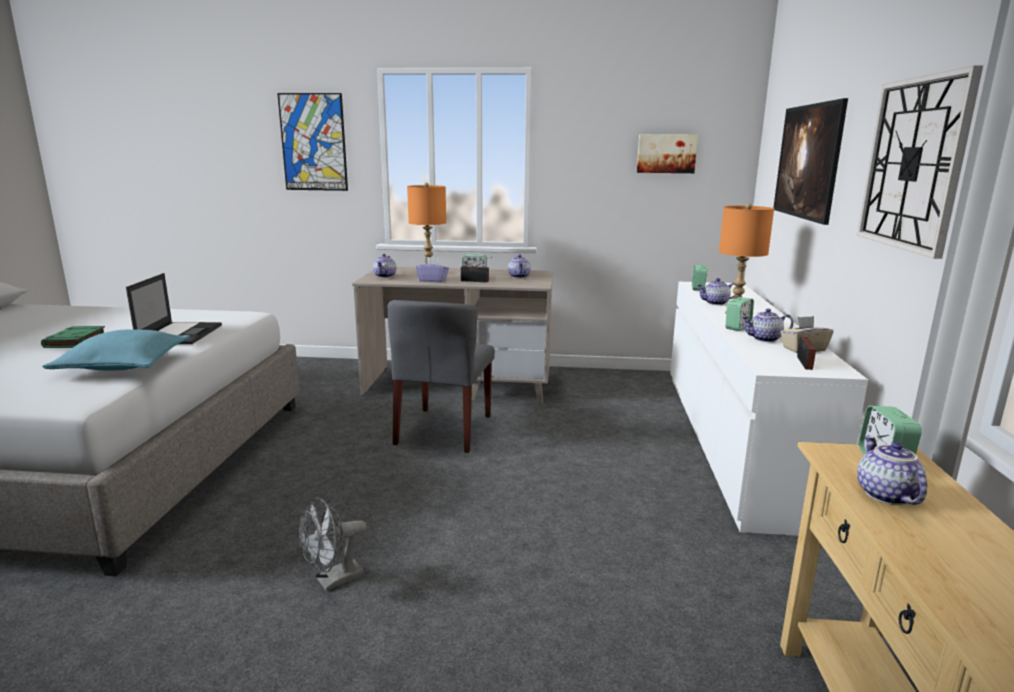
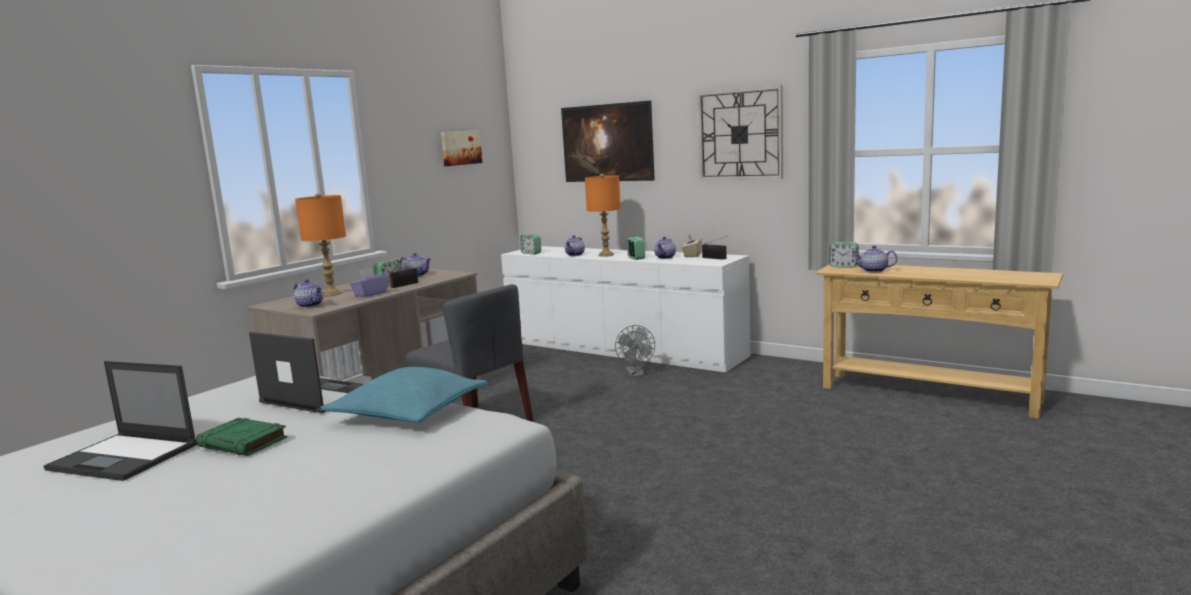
camera: 60 degrees left, 5 degrees down
(68, 325) = (125, 457): none -> laptop
(313, 142) = (113, 162): picture -> none
(333, 580) = (673, 489): grey fan -> grey fan (636, 374)

